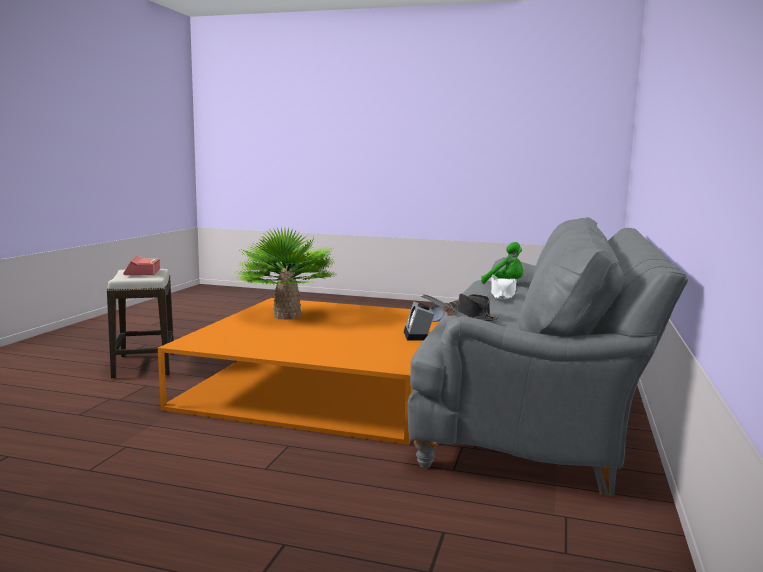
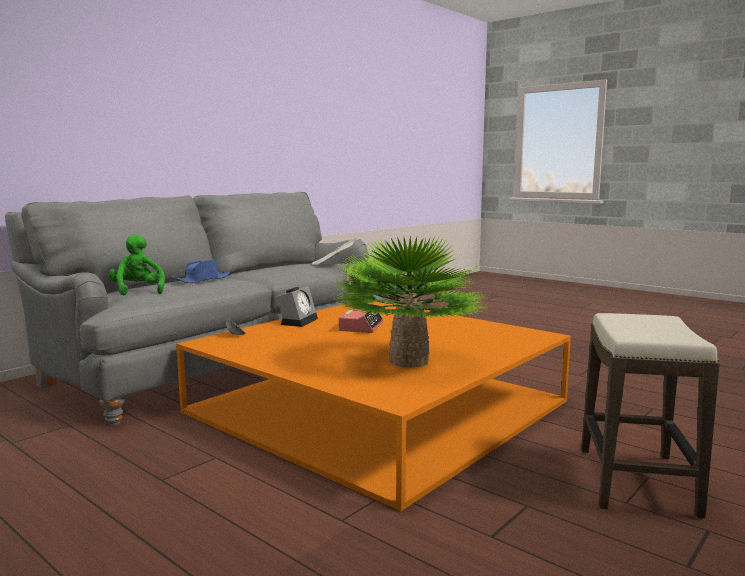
camera: 155 degrees left, 0 degrees up
(142, 272) = (649, 328): alarm clock -> alarm clock (361, 327)
(473, 315) = (294, 269): black hat -> none
(502, 295) = (202, 280): white hat -> blue hat

